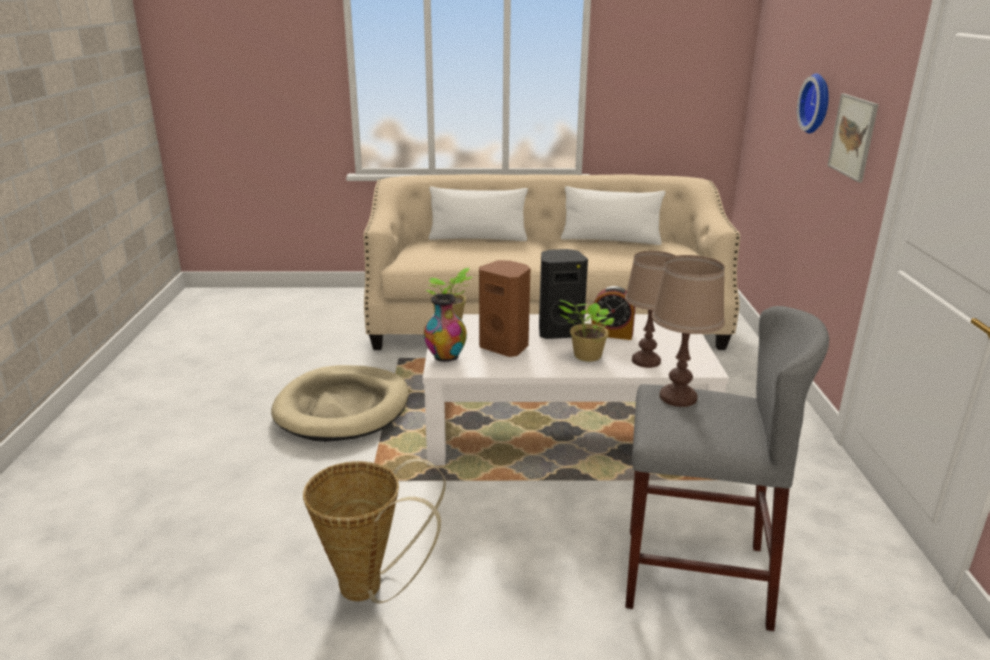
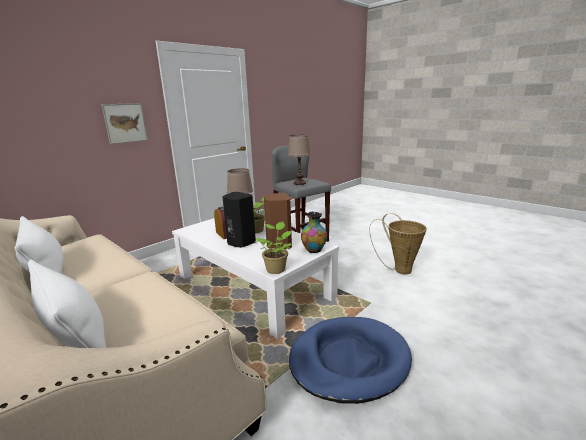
camera: 135 degrees left, 5 degrees down
(343, 408) = (348, 360): beige dog bed -> blue dog bed
(818, 103) = (68, 116): wall clock -> none

